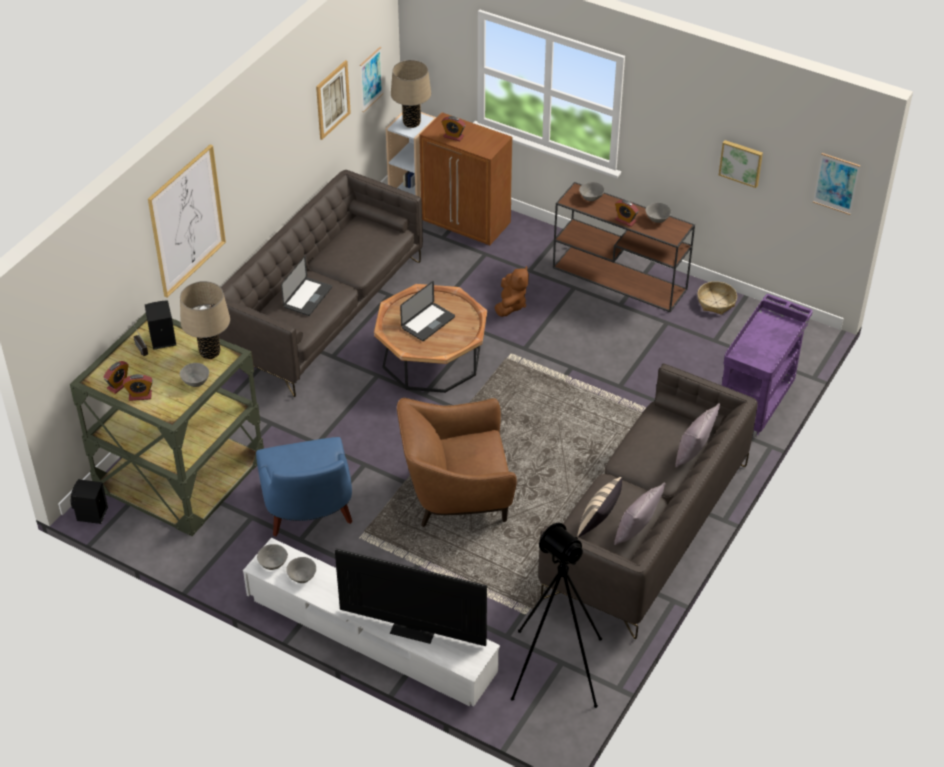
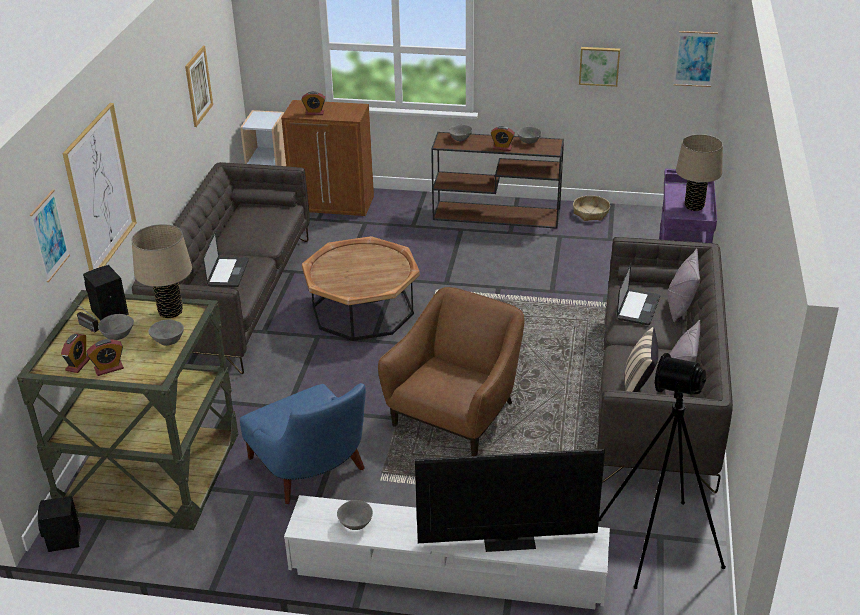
camera: 20 degrees left, 10 degrees down
(273, 564) = (315, 520): grey bowl -> grey bowl (118, 336)
(371, 79) = (222, 74): picture -> picture (49, 235)
(411, 123) = (263, 119): beige table lamp -> beige table lamp (694, 206)
(428, 323) = (357, 270): laptop -> laptop (638, 308)
(456, 493) = (456, 414): brown armchair -> brown armchair turned 150 degrees clockwise
(511, 305) = (412, 254): brown plush toy -> none

